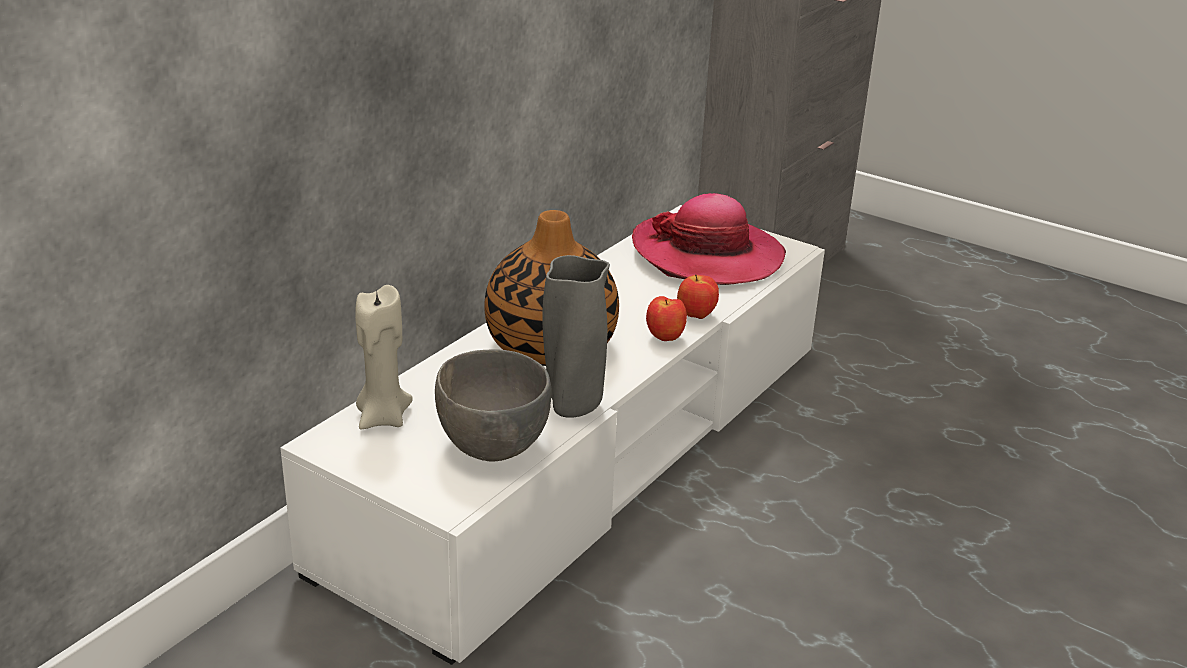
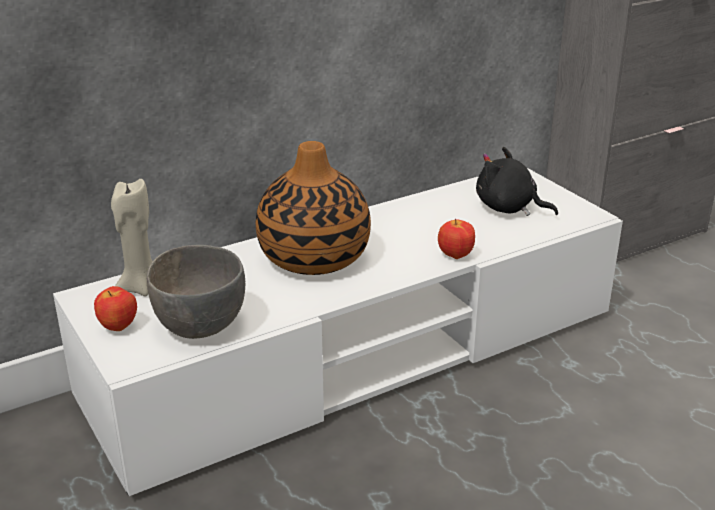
camera: 25 degrees right, 0 degrees up
(573, 406) = (289, 308): grey vase -> none
(665, 338) = (412, 269): apple -> apple (118, 328)
(707, 255) = (509, 208): hat -> black plush toy

